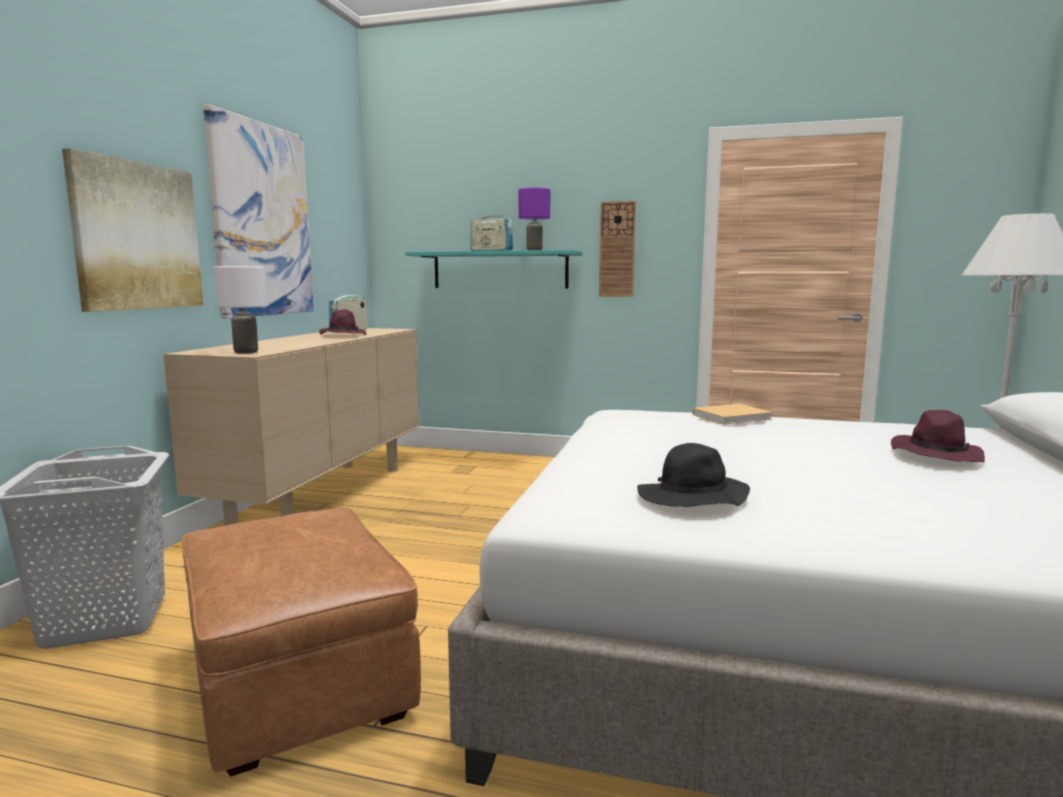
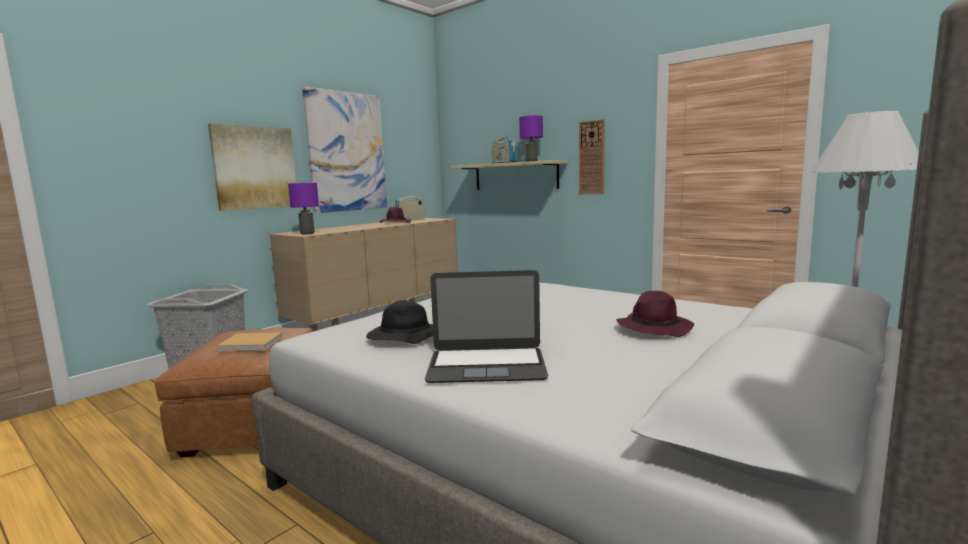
camera: 25 degrees right, 0 degrees up
(247, 352) = (308, 233): white table lamp -> purple table lamp
(500, 270) = (515, 176): turquoise shelf -> beige shelf
(733, 416) = (570, 288): beige book -> beige book (252, 344)
(888, 521) = (486, 365): none -> laptop

